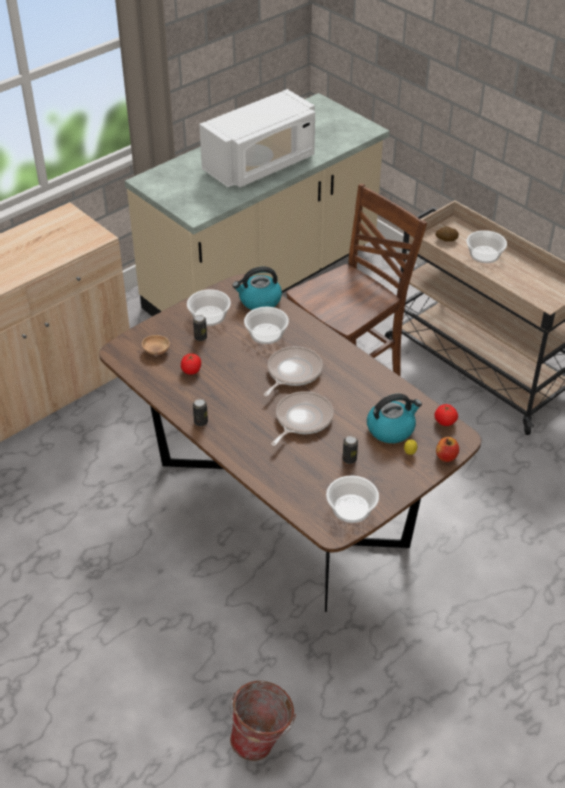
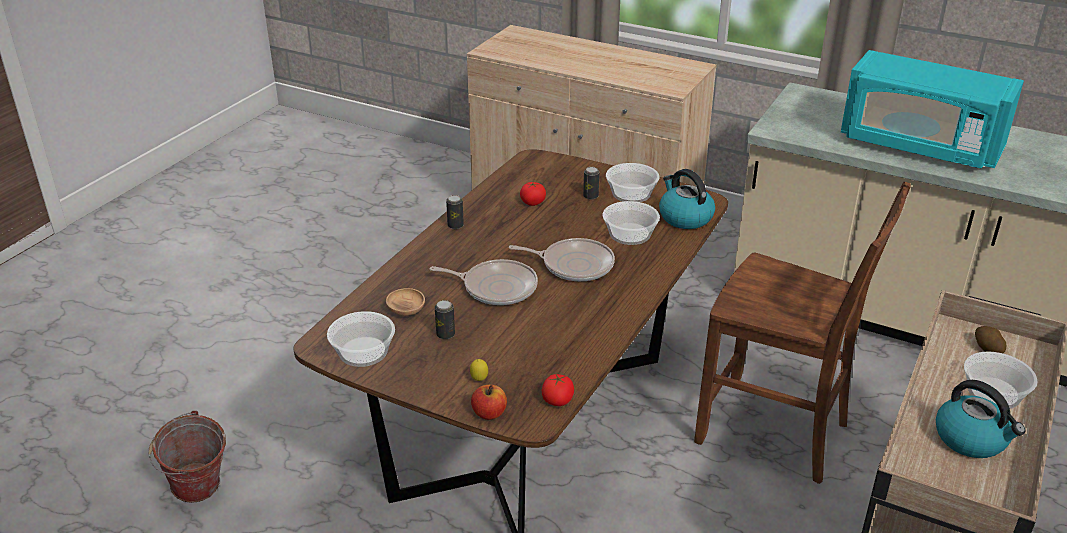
camera: 70 degrees right, 10 degrees down
(156, 351) = (550, 177): brown bowl -> brown bowl (406, 310)
(261, 165) = (919, 146): white microwave -> turquoise microwave
(391, 429) = (517, 357): kettle -> kettle (971, 439)

